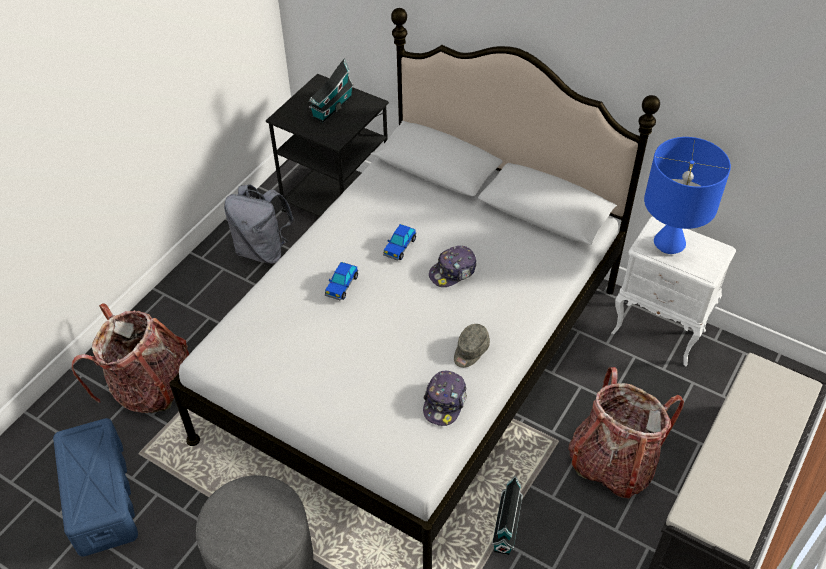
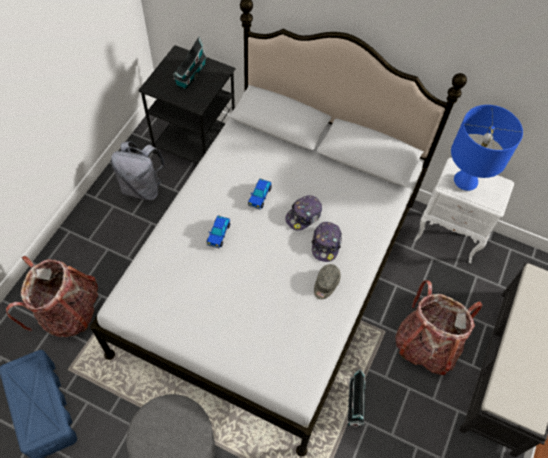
camera: 10 degrees left, 10 degrees up
(444, 402) = (311, 331): cap -> cap (326, 244)

